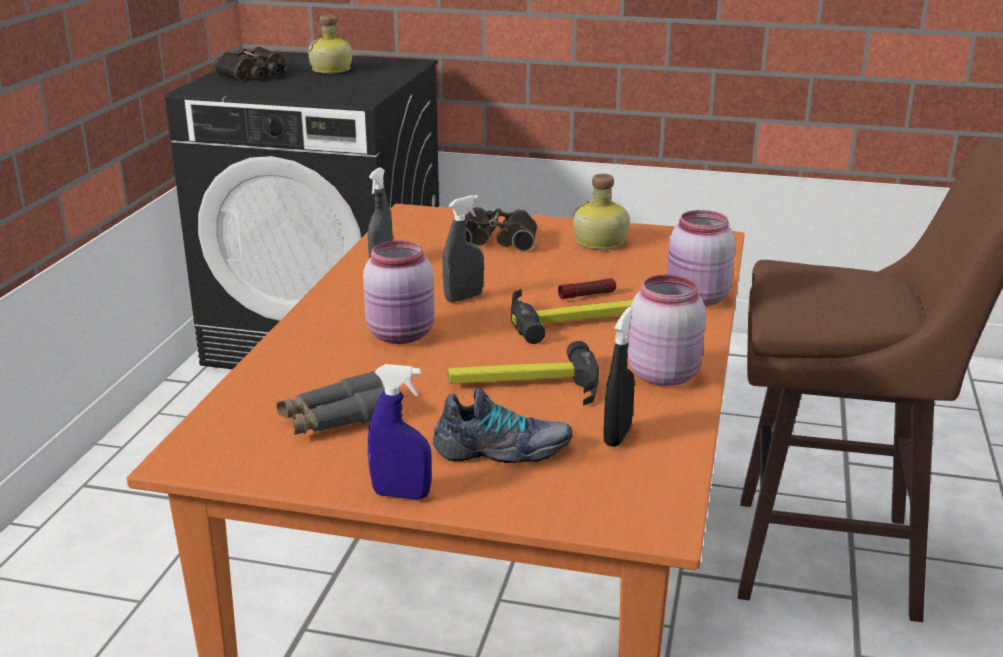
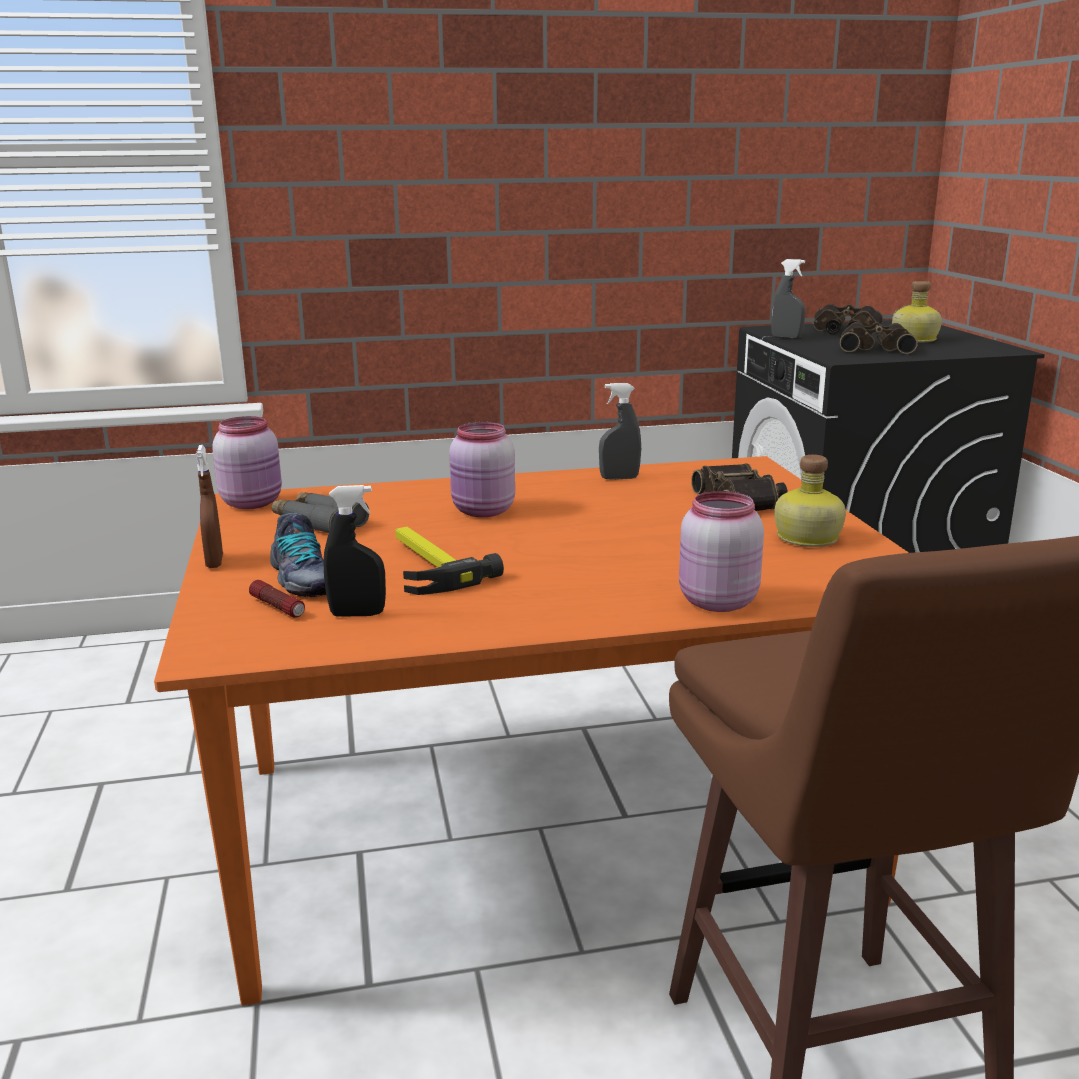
camera: 65 degrees right, 5 degrees down
(340, 84) = (875, 348): none -> binoculars
(401, 494) = (214, 562): blue spray bottle -> brown spray bottle
(464, 298) = (584, 515): grey spray bottle -> grey spray bottle (786, 337)
(576, 319) = (590, 560): hammer -> none
(587, 295) = (655, 555): flashlight -> flashlight (278, 607)
(662, 374) = (504, 613): pink jar -> pink jar (253, 502)

